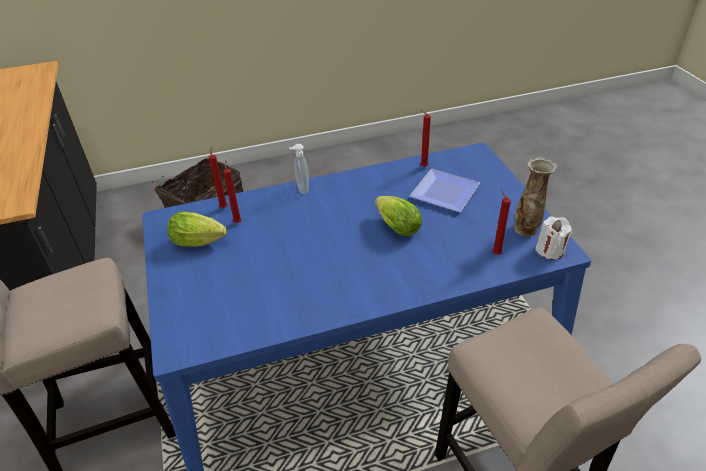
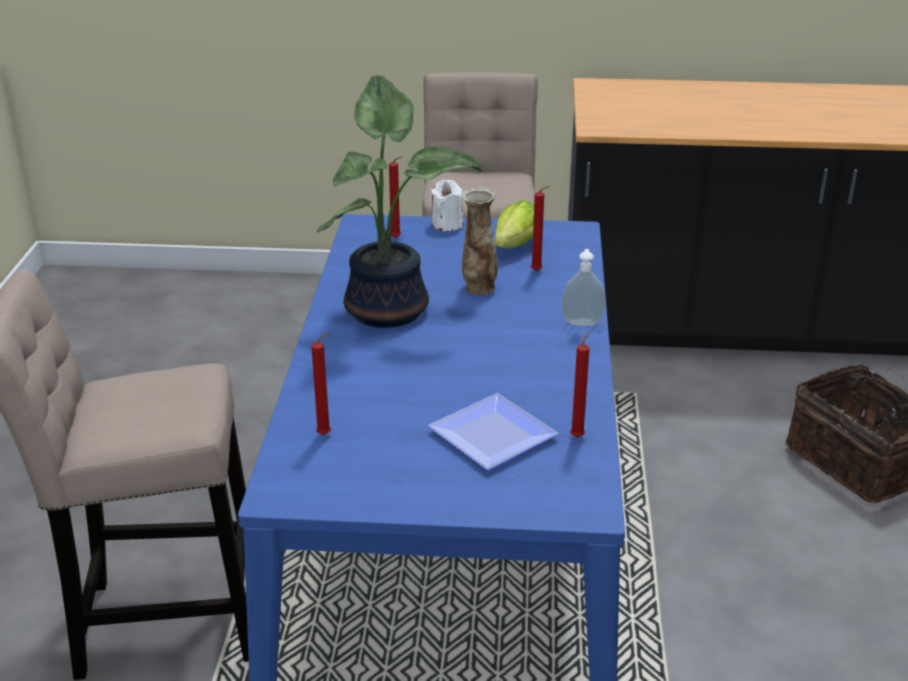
camera: 110 degrees right, 10 degrees down
(224, 207) = (575, 266): red candle -> red candle (397, 238)
(327, 277) = (390, 308): none -> potted plant
(395, 226) = (446, 373): lettuce -> none
(526, 229) = (349, 481): vase -> vase (479, 288)
(550, 250) = (289, 484): white candle -> white candle (447, 224)

